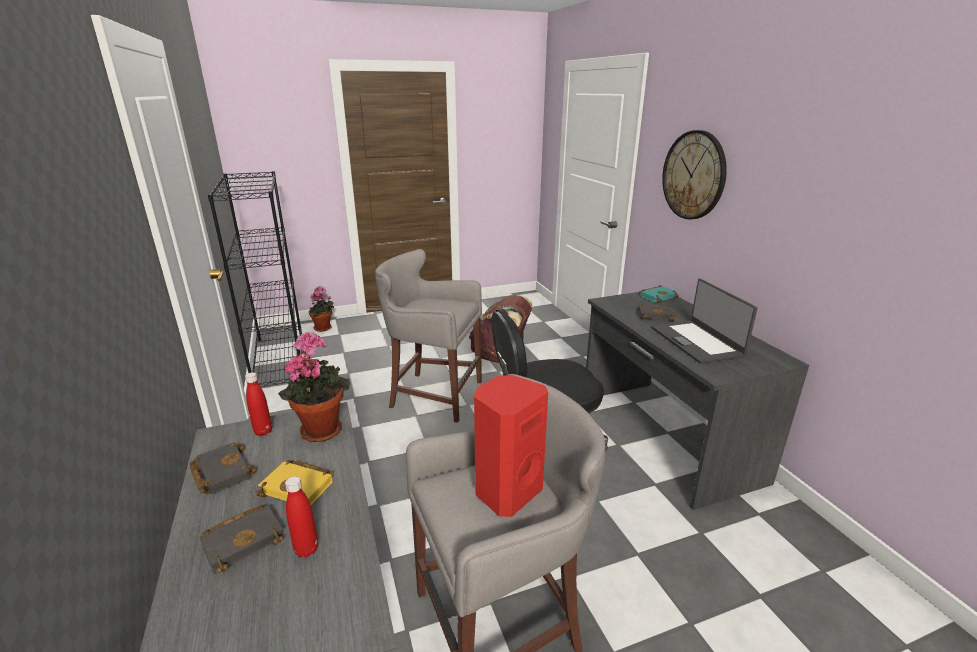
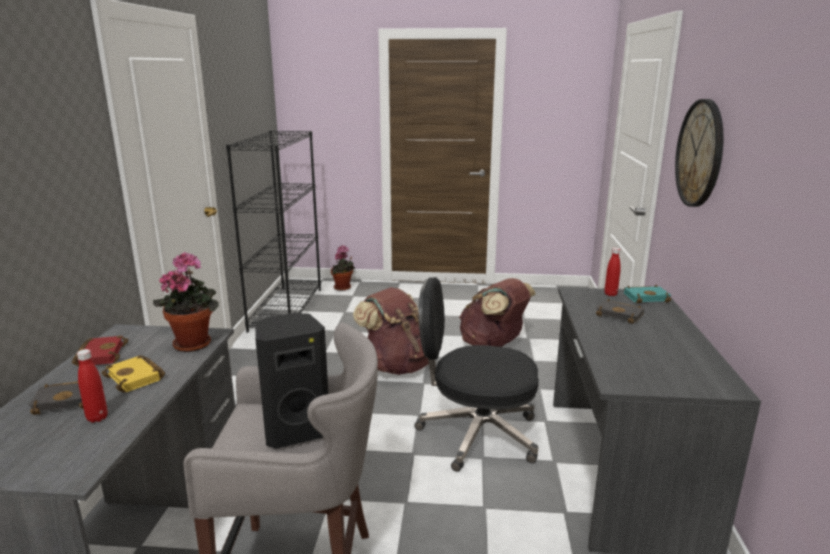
camera: 25 degrees right, 5 degrees down
(221, 472) = (100, 354): black book -> red book
(263, 431) = (153, 335): red bottle -> red bottle (610, 294)
(433, 394) = (397, 366): grey stool -> brown backpack
(506, 491) = (295, 430): red speaker -> black speaker
(697, 341) = (636, 348): laptop -> none

